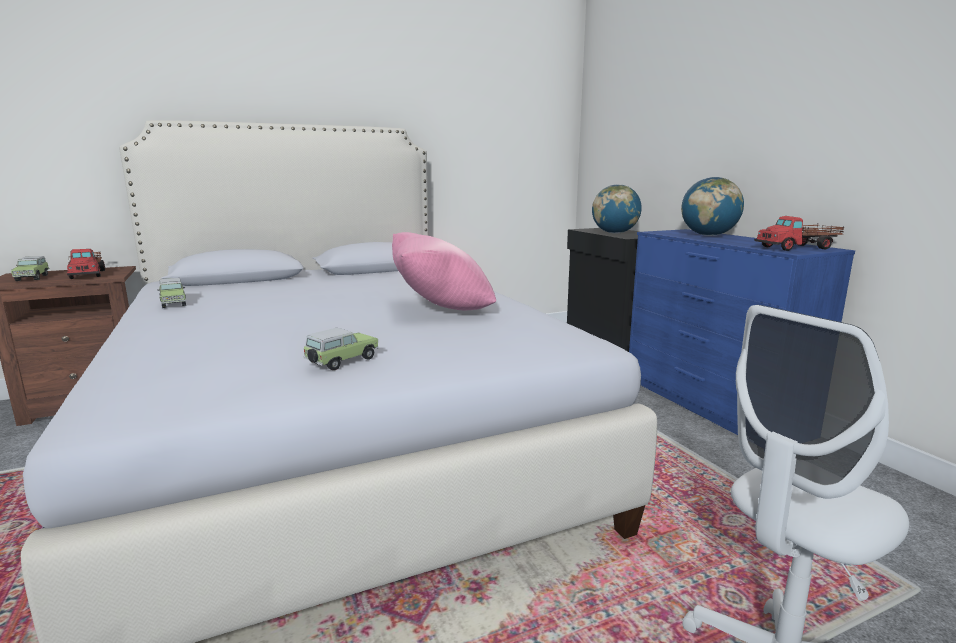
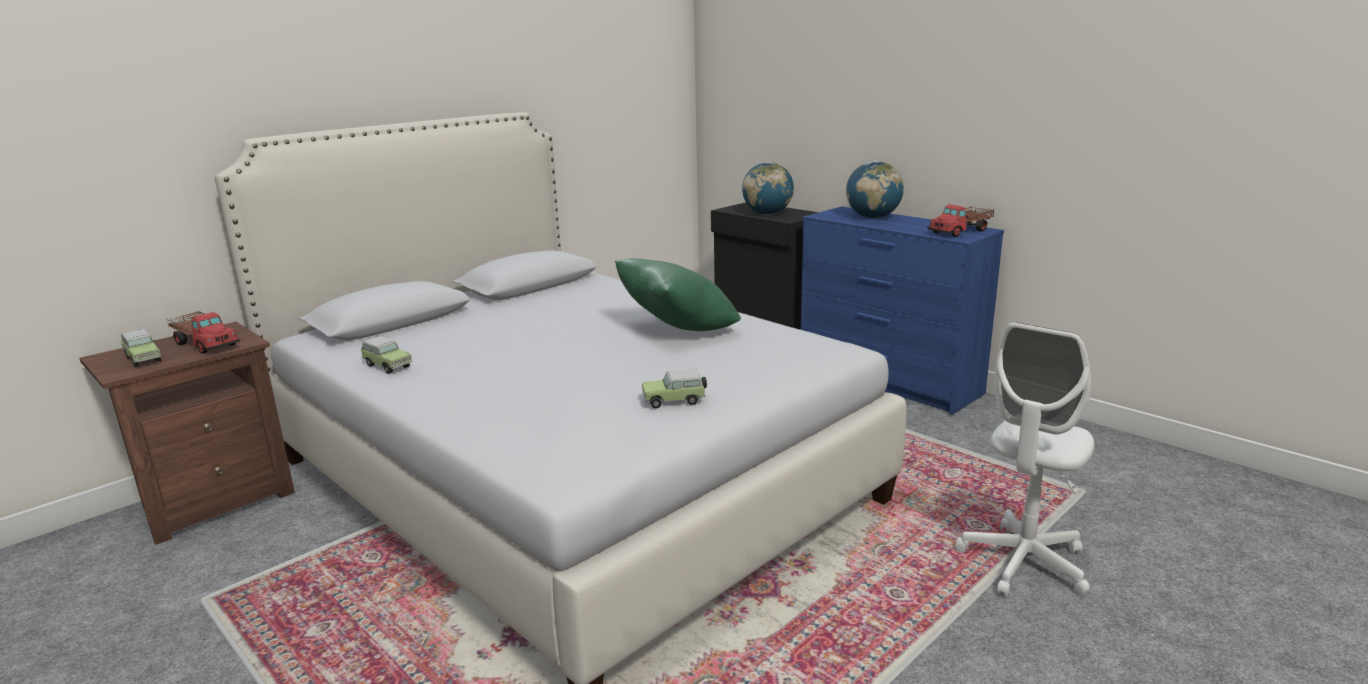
camera: 20 degrees left, 5 degrees up
(340, 362) = (675, 401): toy car -> toy car turned 120 degrees counterclockwise
(441, 308) = (677, 331): pink pillow -> green pillow

